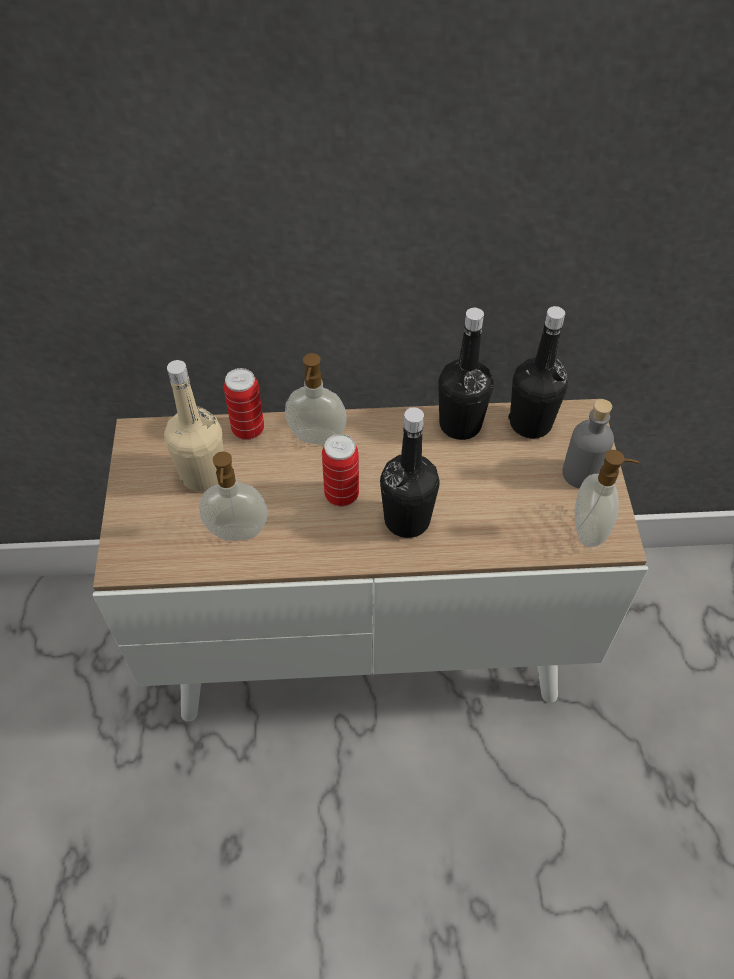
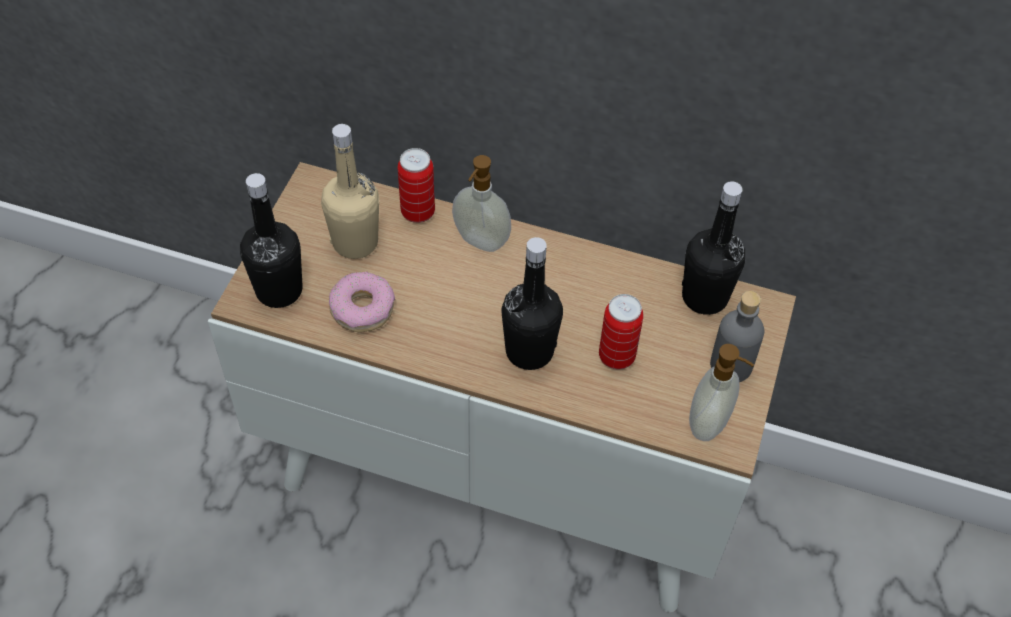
camera: 20 degrees right, 0 degrees up
(237, 533) = (362, 308): soap dispenser -> donut
(341, 495) = (477, 305): can -> can (616, 356)
(460, 424) = (630, 275): black bottle -> black bottle (279, 290)

